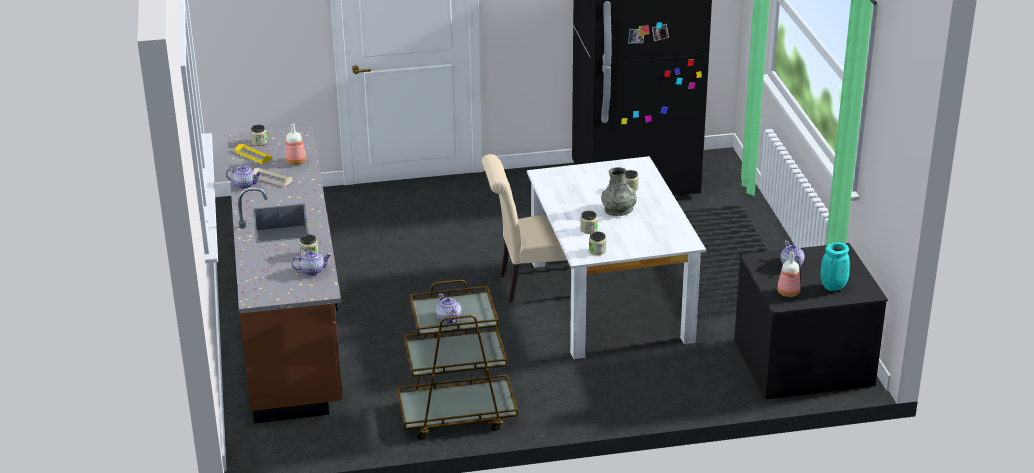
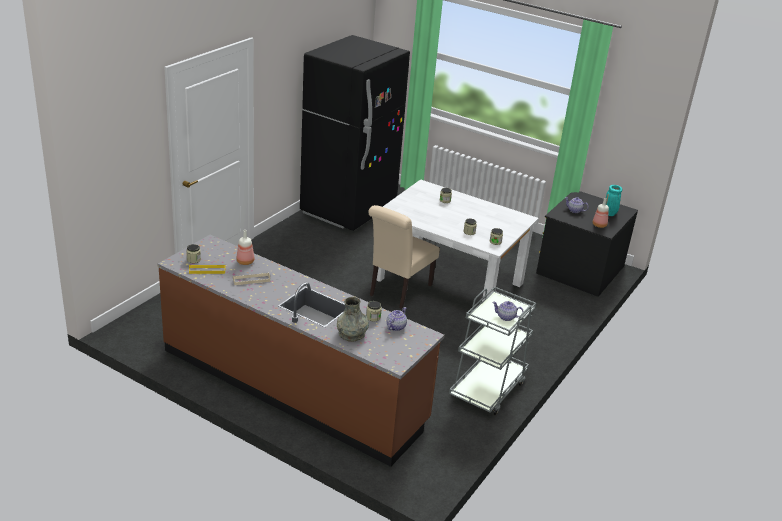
camera: 50 degrees left, 0 degrees up
(245, 185) = (241, 292): teapot -> none
(456, 415) = (488, 388): brown cart -> grey cart
(618, 209) = (462, 214): grey vase -> grey vase (352, 334)

